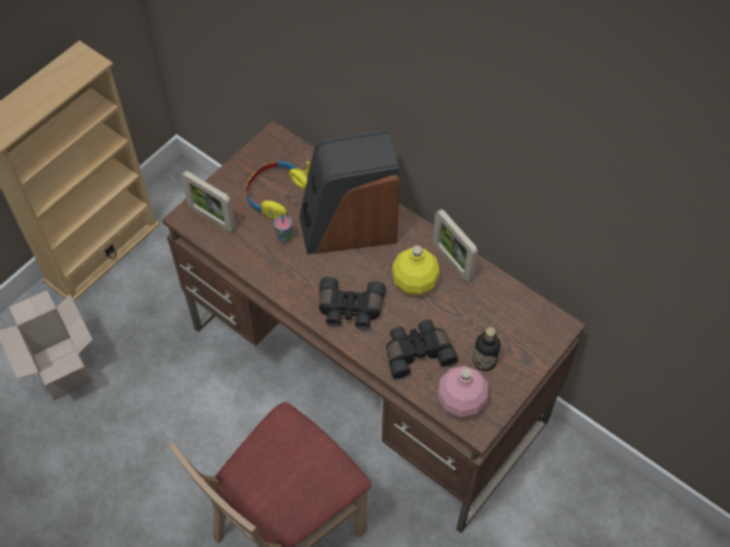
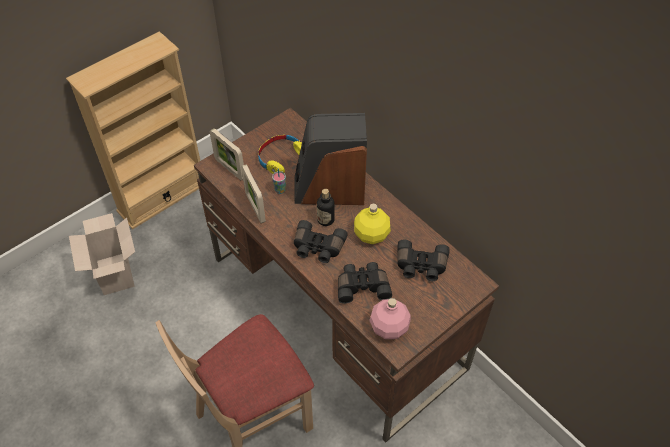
camera: 10 degrees right, 5 degrees down
(452, 261) = (403, 224): picture frame -> picture frame (255, 208)
(484, 361) = (413, 300): bottle -> bottle (325, 220)
(485, 314) = (421, 266): none -> black binoculars

